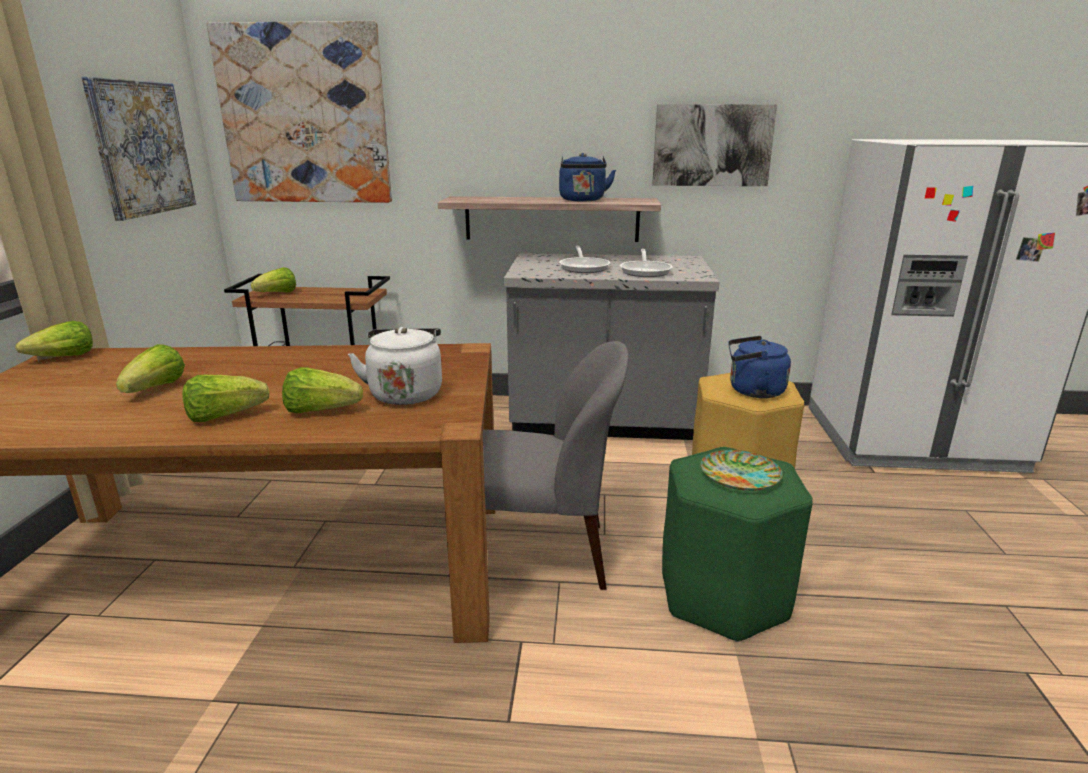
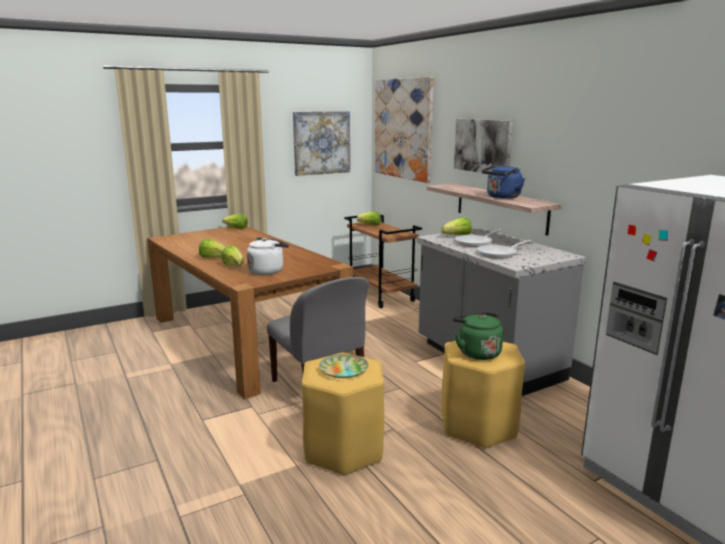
camera: 55 degrees right, 5 degrees down
(156, 389) = (225, 245): lettuce -> lettuce (457, 236)
(712, 145) = (601, 167): picture -> picture (482, 146)
(724, 596) = (344, 450): green stool -> yellow stool
(752, 391) = (477, 352): blue kettle -> green kettle

